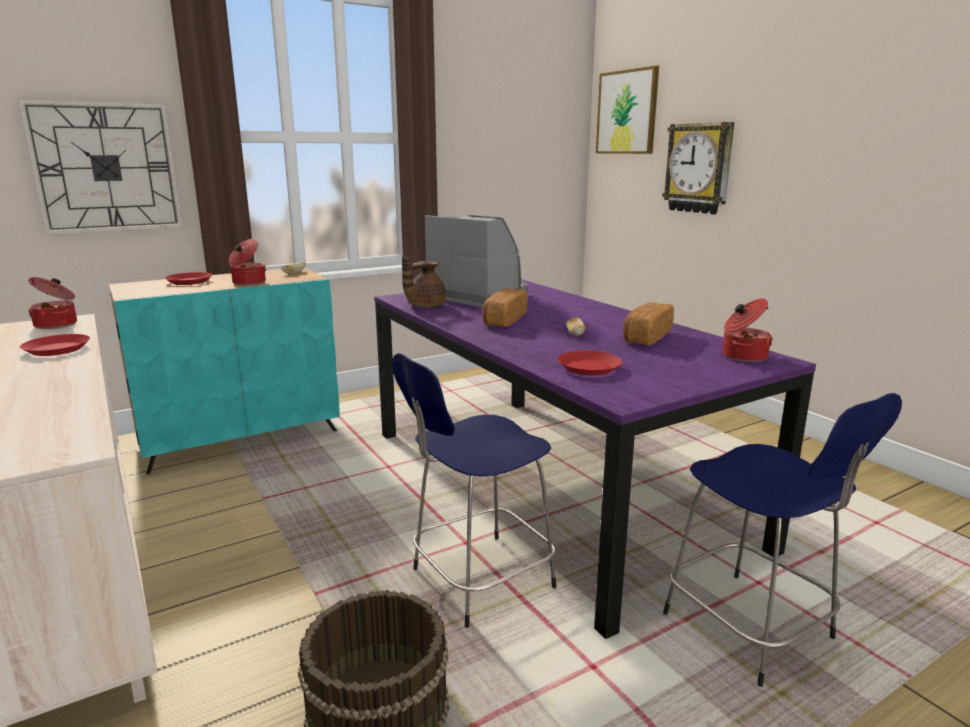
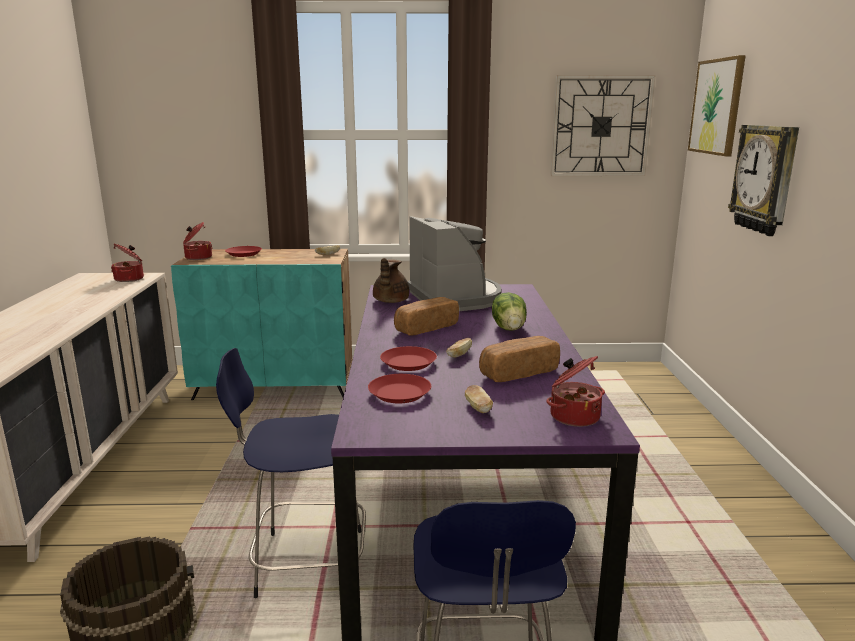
camera: 30 degrees right, 0 degrees up
(56, 350) = (96, 299): red plate -> red plate (408, 363)
(106, 168) = (207, 159): wall clock -> wall clock (601, 126)
(248, 283) = (278, 260): cooking pot -> cooking pot (197, 257)
(424, 306) = (390, 301): brown teapot -> brown teapot turned 60 degrees counterclockwise
(573, 310) = (510, 328): none -> lettuce
(670, 365) = (478, 408): none -> bread

